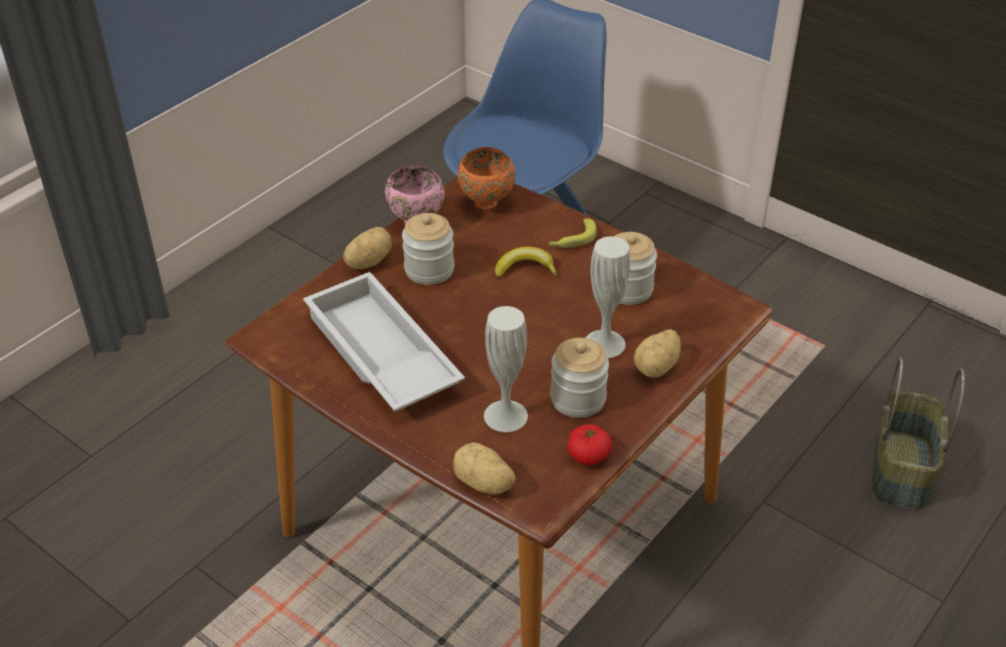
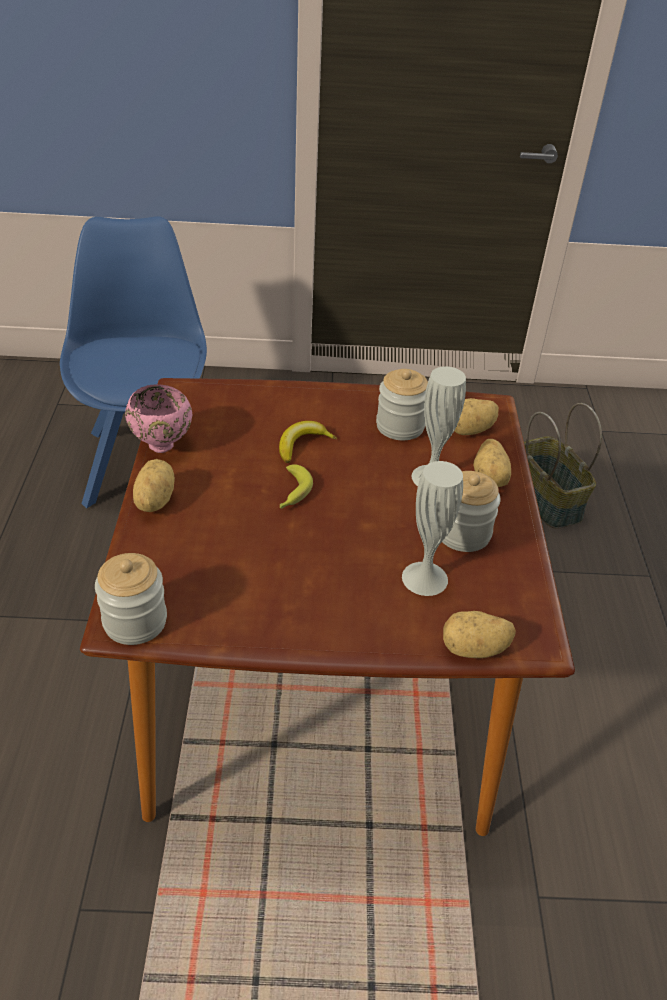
camera: 40 degrees left, 0 degrees up
(379, 355) = (257, 582): white tray -> none
(429, 270) = (220, 482): jar -> jar (135, 621)
(487, 204) = (210, 405): orange bowl -> none
(572, 240) = (314, 405): banana -> banana (291, 493)
(588, 455) = (523, 576): tomato -> none
(688, 320) = (470, 430): none -> potato

